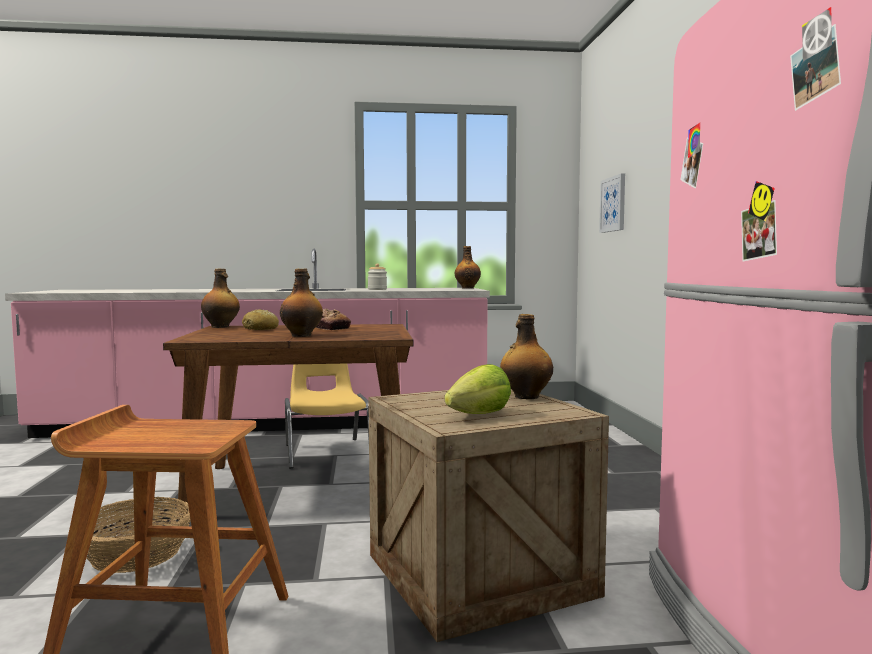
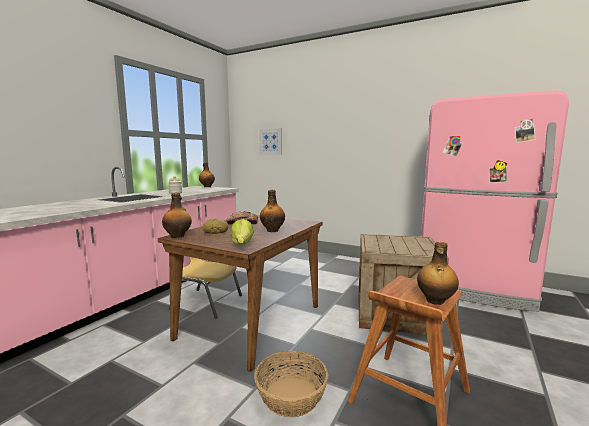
camera: 55 degrees left, 5 degrees up
(479, 415) = (416, 247): lettuce -> lettuce (242, 245)
(525, 397) = (389, 237): bottle -> bottle (435, 301)

